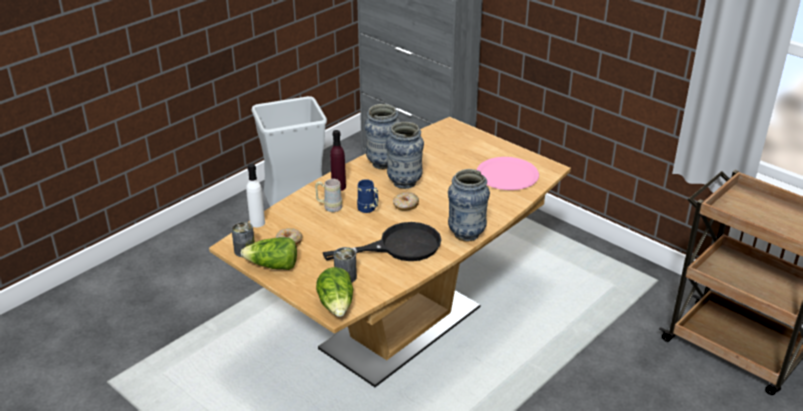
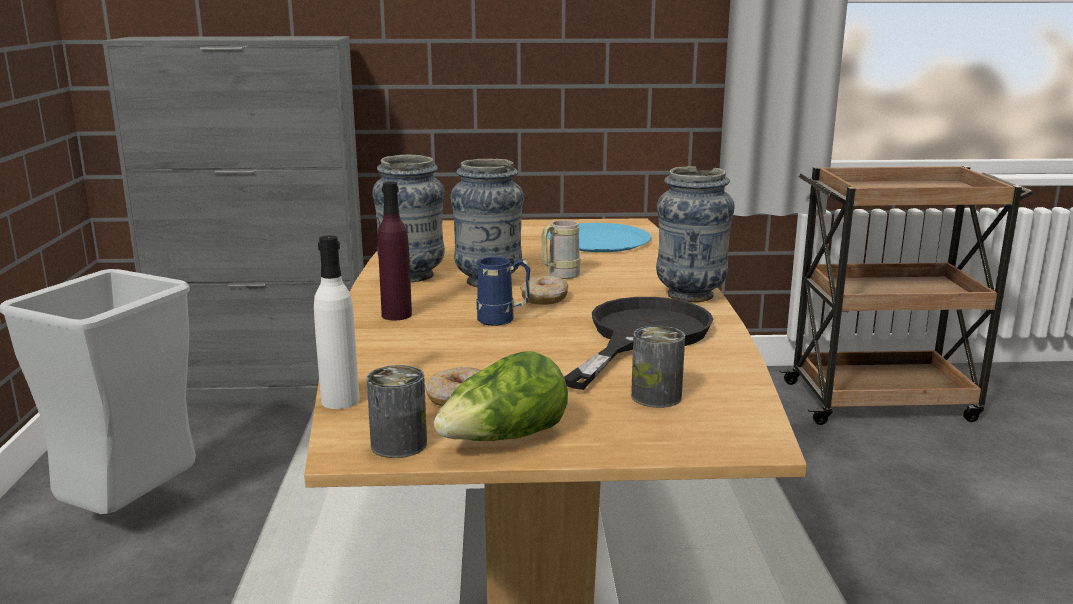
camera: 45 degrees left, 15 degrees down
(329, 207) = (433, 338): beige mug -> beige mug (559, 276)
(337, 305) = (733, 433): lettuce -> none
(507, 175) = (599, 240): pink plate -> blue plate

